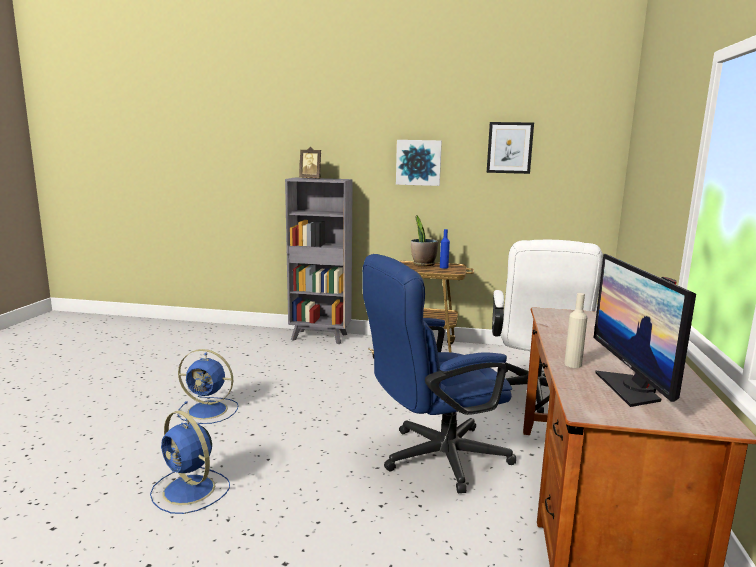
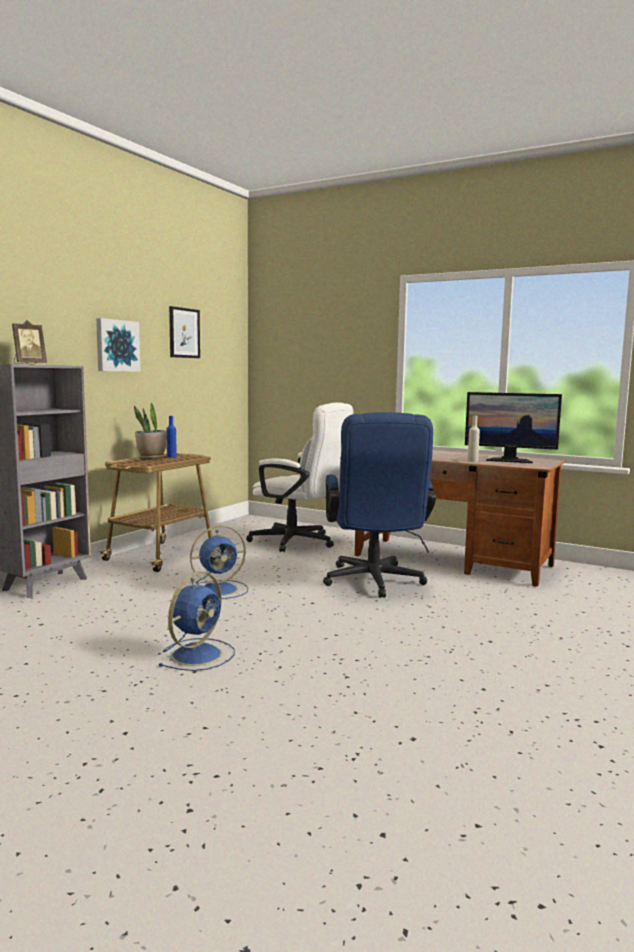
camera: 70 degrees left, 5 degrees down
(190, 490) = (374, 669): blue fan -> blue fan (220, 590)

